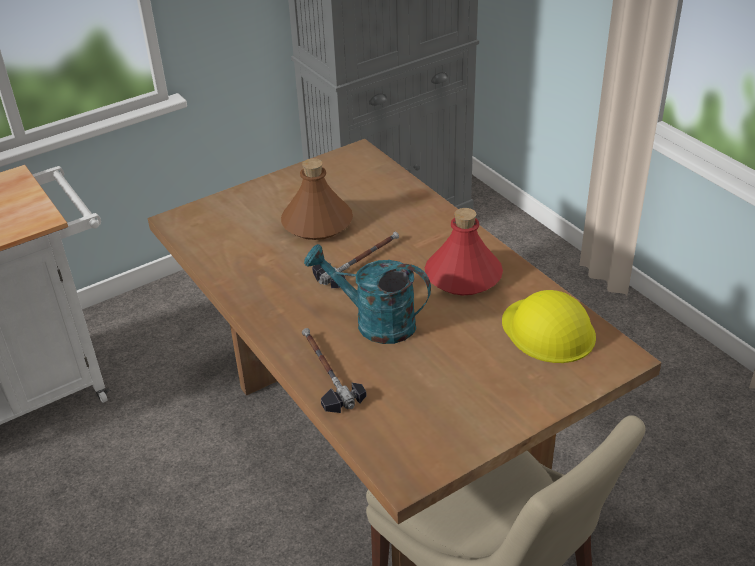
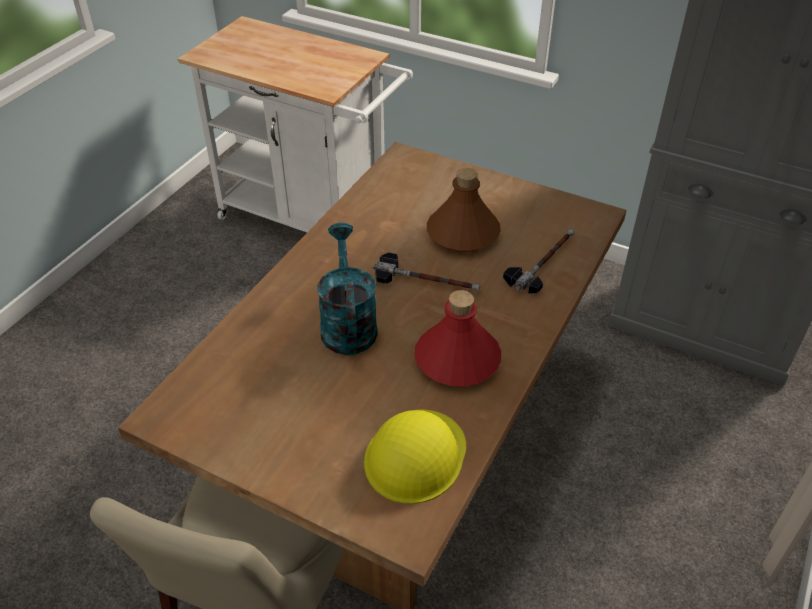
camera: 60 degrees right, 5 degrees up
(326, 373) = (263, 318): hammer -> hammer (543, 263)

